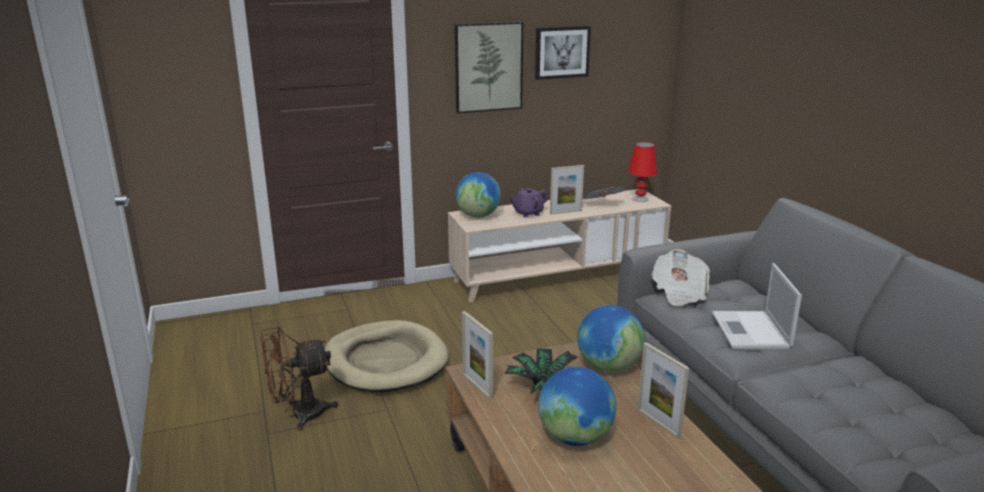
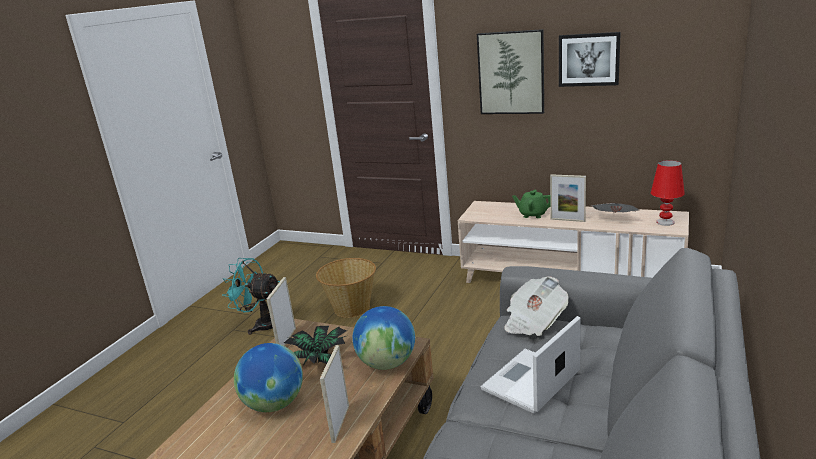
camera: 45 degrees right, 0 degrees up
(299, 415) = (261, 325): brown fan -> turquoise fan
(385, 361) = (351, 308): beige dog bed -> basket
(478, 216) = (489, 208): globe -> none
(528, 213) = (532, 214): purple teapot -> green teapot

